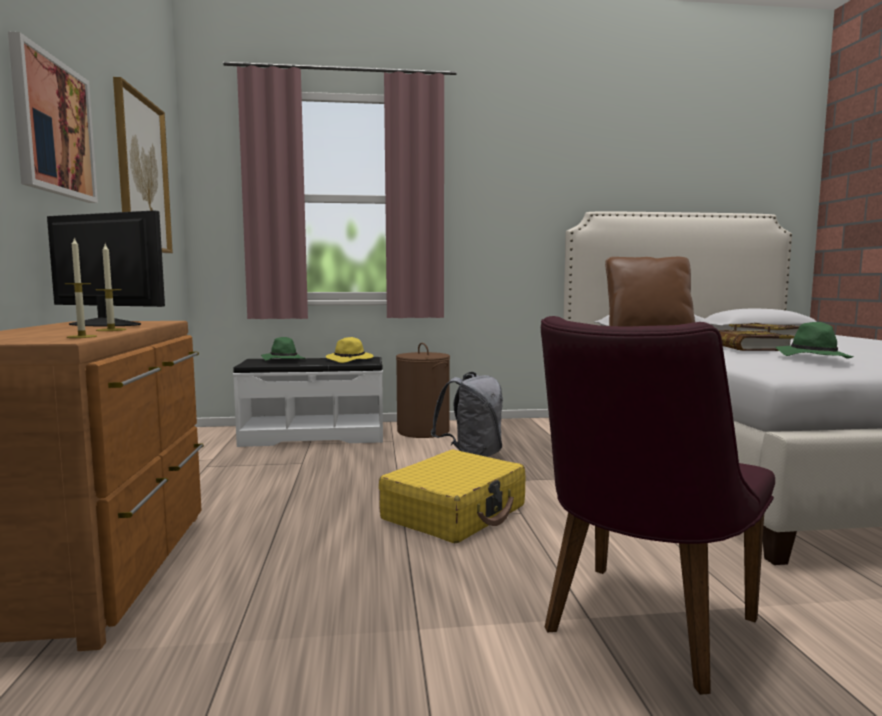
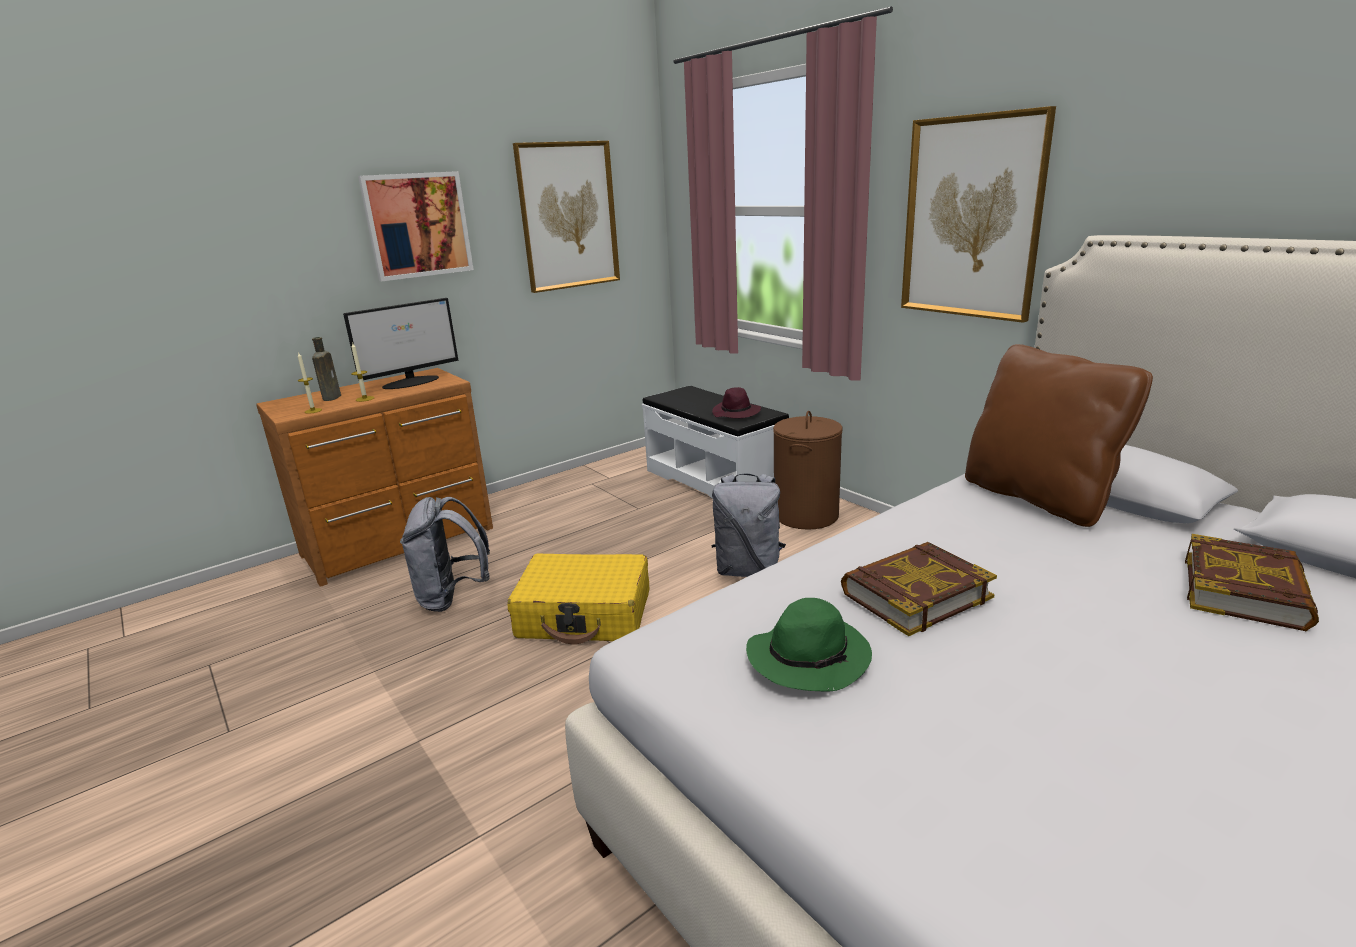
camera: 60 degrees right, 15 degrees up
(39, 333) = (332, 397): none -> brown bottle
(104, 324) = (412, 382): monitor -> monitor turned 60 degrees clockwise
(283, 360) = (696, 397): green hat -> none
(319, 561) = (452, 597): none -> grey backpack
(350, 360) = (737, 413): yellow hat -> purple hat
(509, 205) = (972, 218): none -> picture
(639, 631) = (405, 772): purple chair -> none

